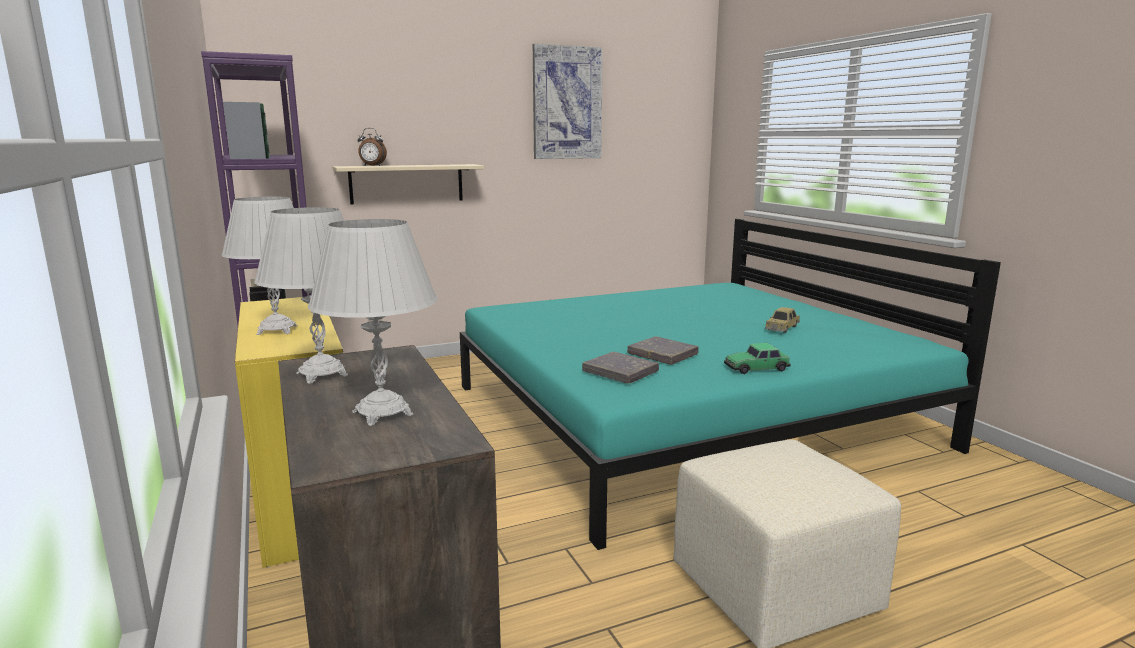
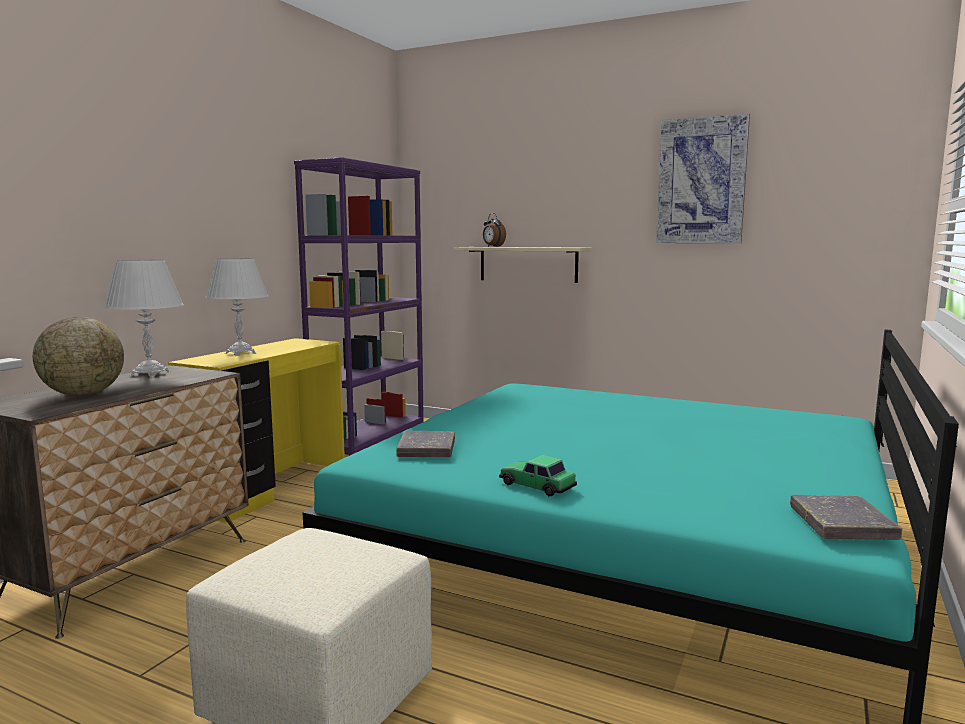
camera: 50 degrees right, 5 degrees down
(383, 413) = (83, 394): white table lamp -> globe
(662, 355) = (507, 450): grey book -> grey book (842, 524)
(782, 328) = (709, 467): toy car -> none

